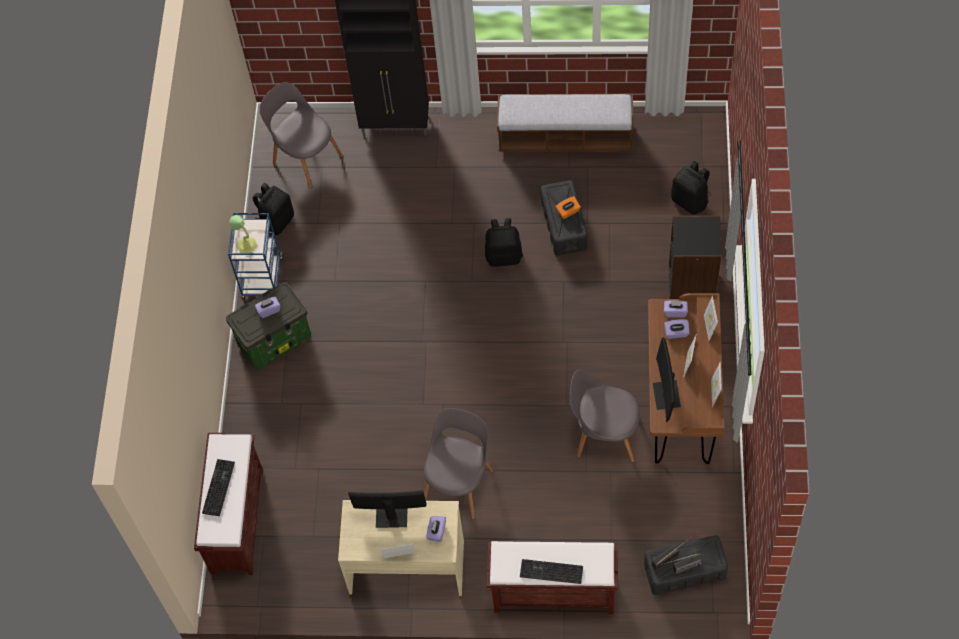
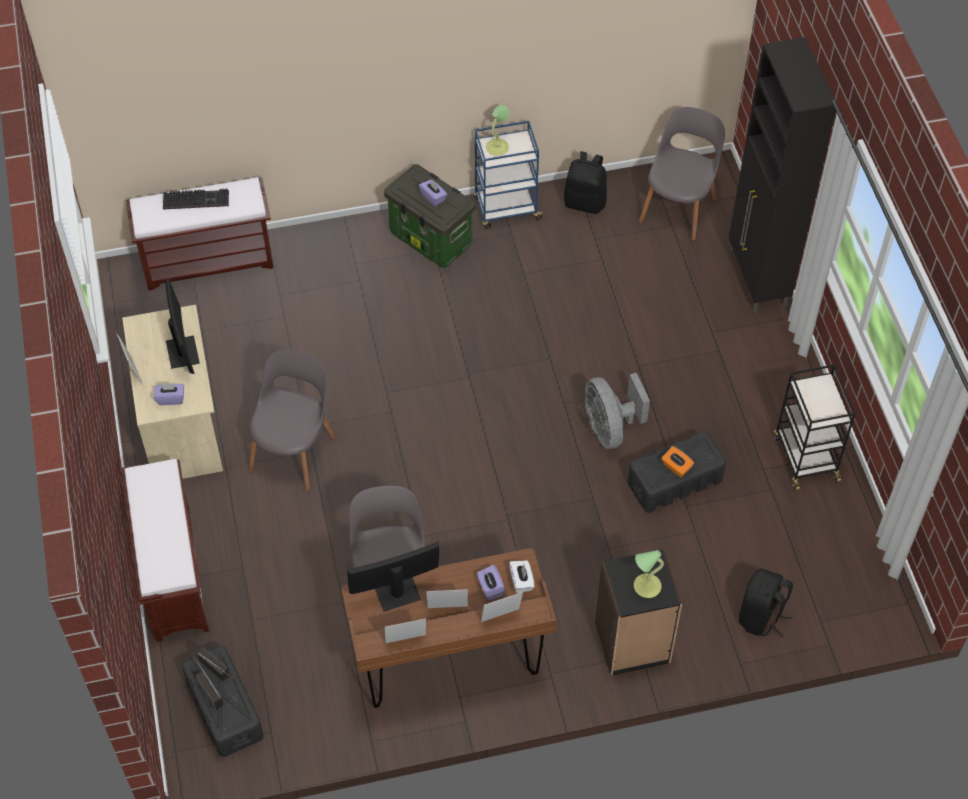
camera: 70 degrees right, 5 degrees down
(459, 483) = (294, 450): grey chair -> grey chair turned 75 degrees counterclockwise
(504, 256) = (609, 428): black backpack -> grey fan
(550, 573) = (144, 524): keyboard -> none
(565, 138) = (805, 457): bench -> black cart
(675, 312) = (521, 581): purple tissue box -> white tissue box
(700, 233) = (646, 586): none -> table lamp

